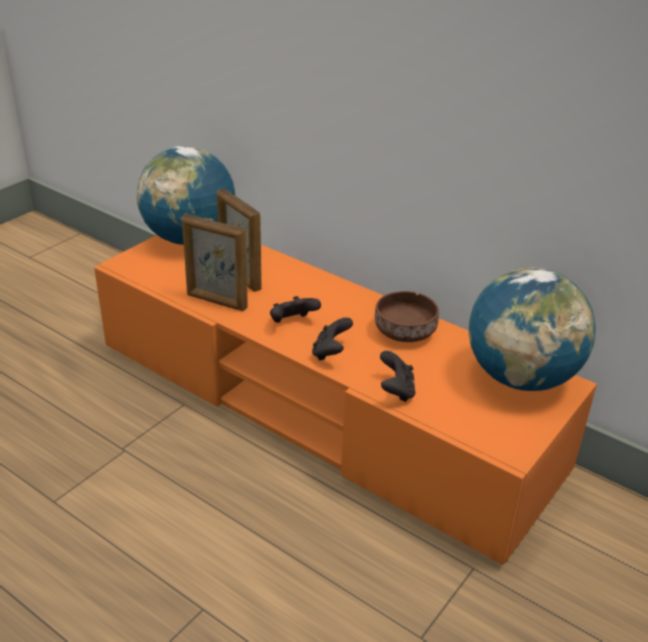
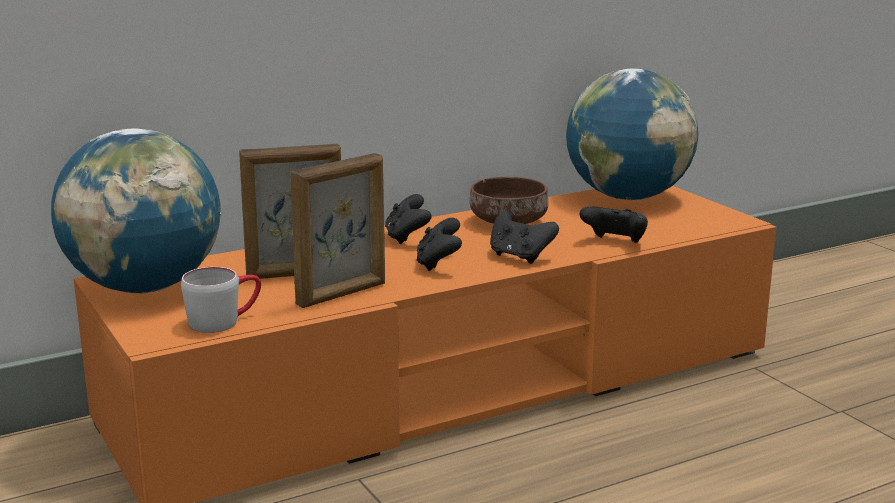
camera: 65 degrees left, 15 degrees down
(156, 276) = (224, 320): none -> grey mug
(335, 298) = (407, 238): none -> black game controller

